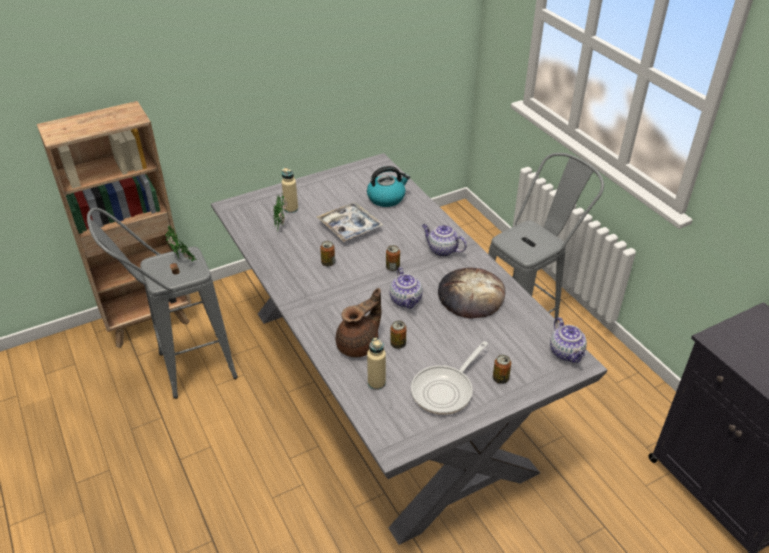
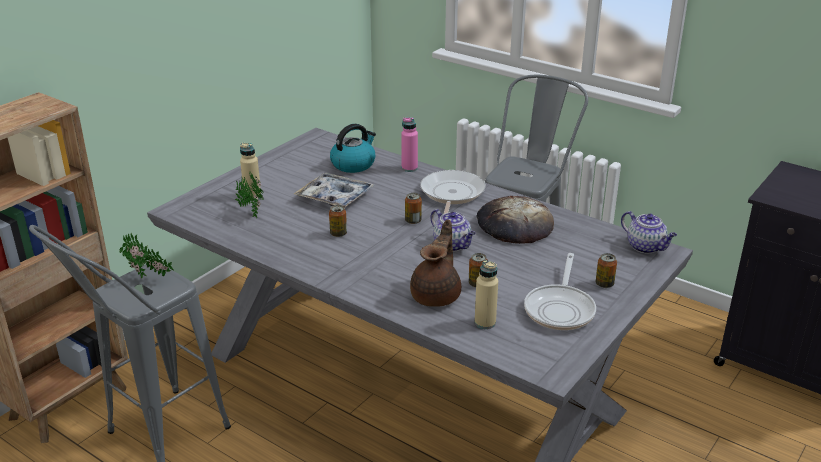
camera: 25 degrees left, 10 degrees down
(427, 214) = (409, 168): none -> pink bottle
(442, 250) = (451, 194): teapot -> frying pan

